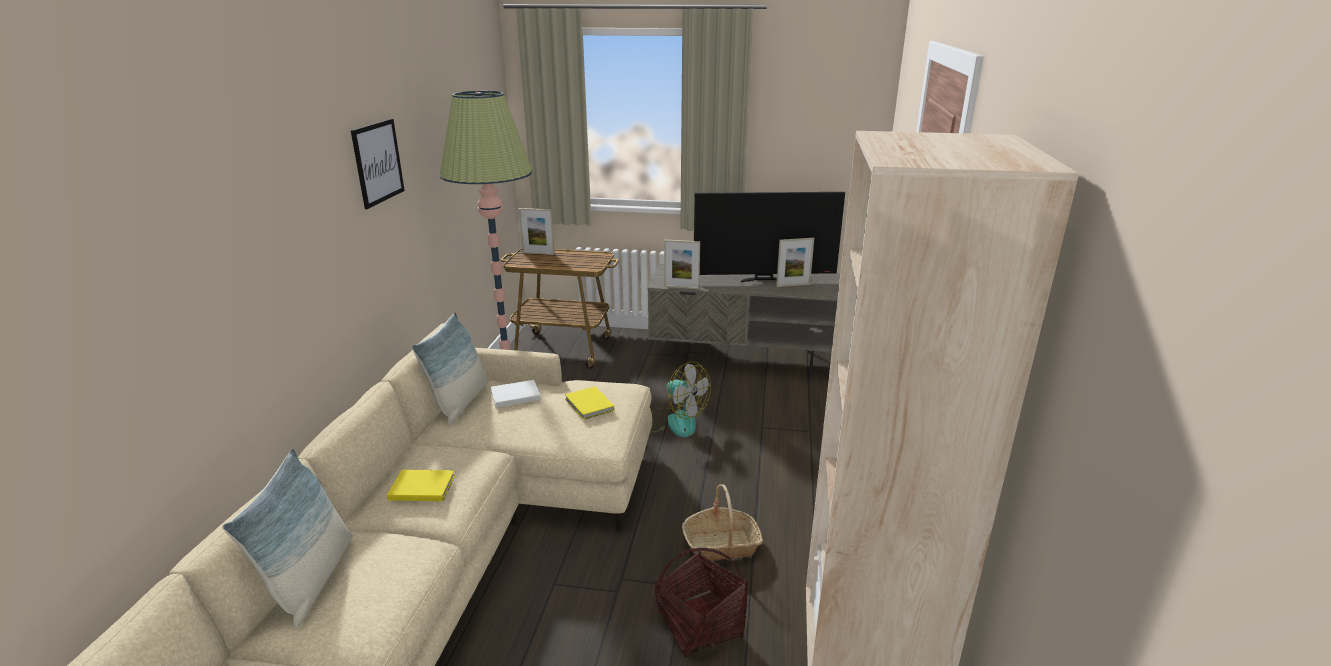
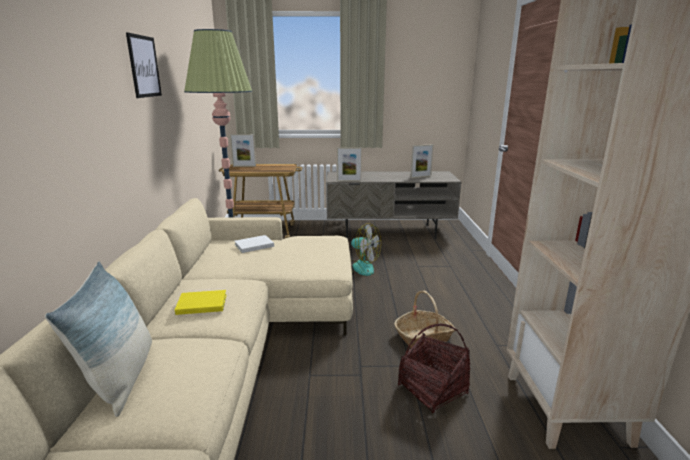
camera: 10 degrees left, 5 degrees down
(460, 402) = (211, 253): pillow -> none
(589, 405) = (312, 247): yellow book -> none
(764, 280) = (400, 175): television -> none

